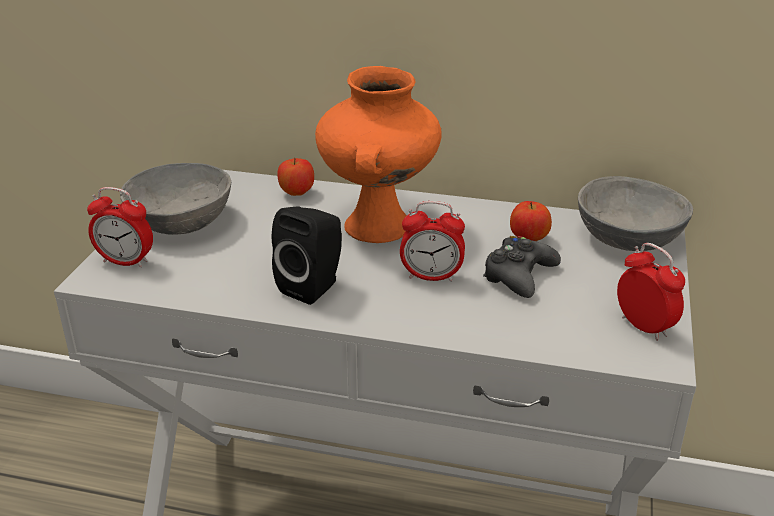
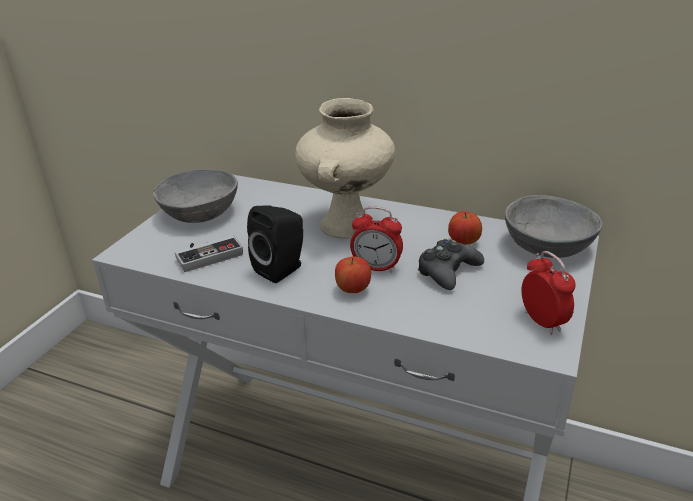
camera: 10 degrees right, 0 degrees up
(126, 262) = (150, 241): alarm clock -> none
(210, 274) = (207, 254): none -> game controller
(296, 193) = (292, 196): apple -> apple (352, 290)
(379, 227) = (347, 226): orange vase -> beige vase

